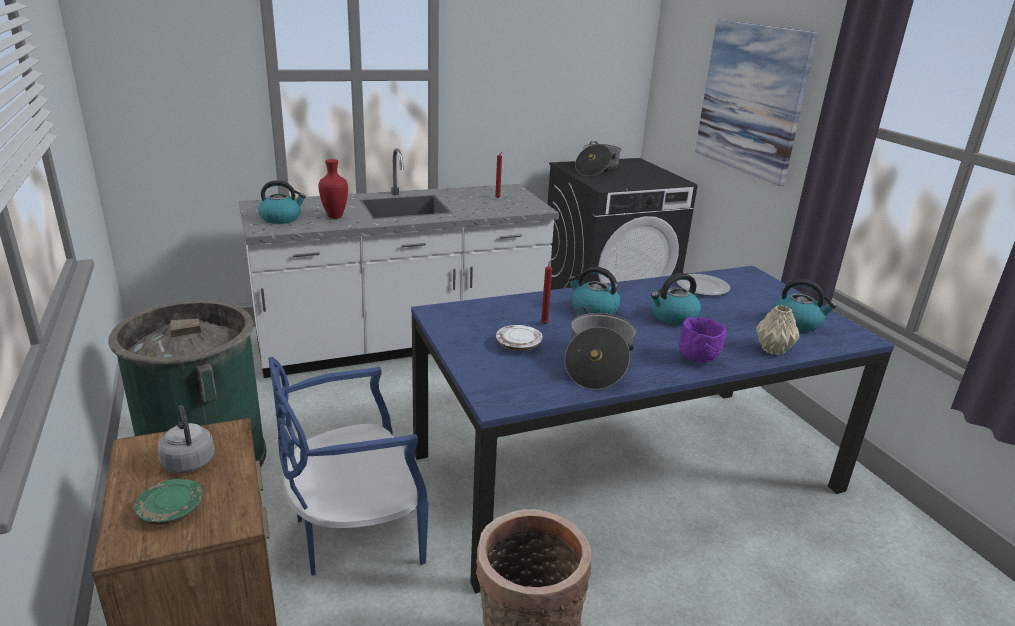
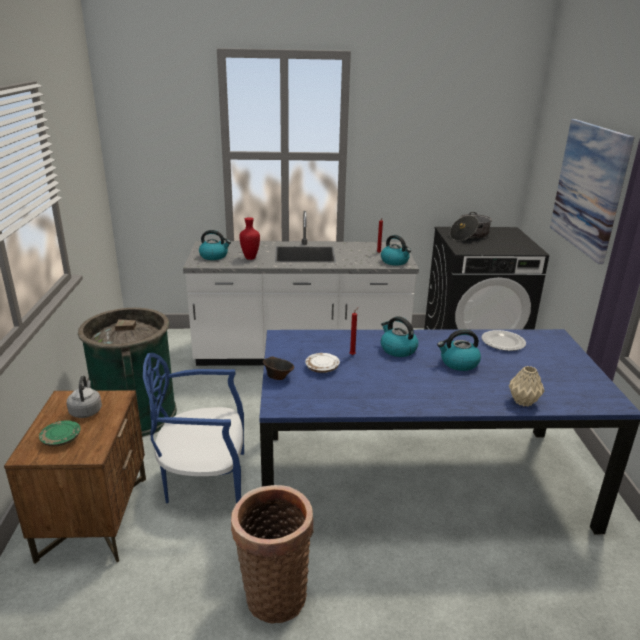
camera: 20 degrees right, 0 degrees up
(469, 365) = (278, 377): none -> brown bowl
(597, 364) = (370, 391): cooking pot -> none
(697, 359) = (452, 399): purple bowl -> none
(797, 323) = (564, 383): kettle -> kettle (395, 261)

